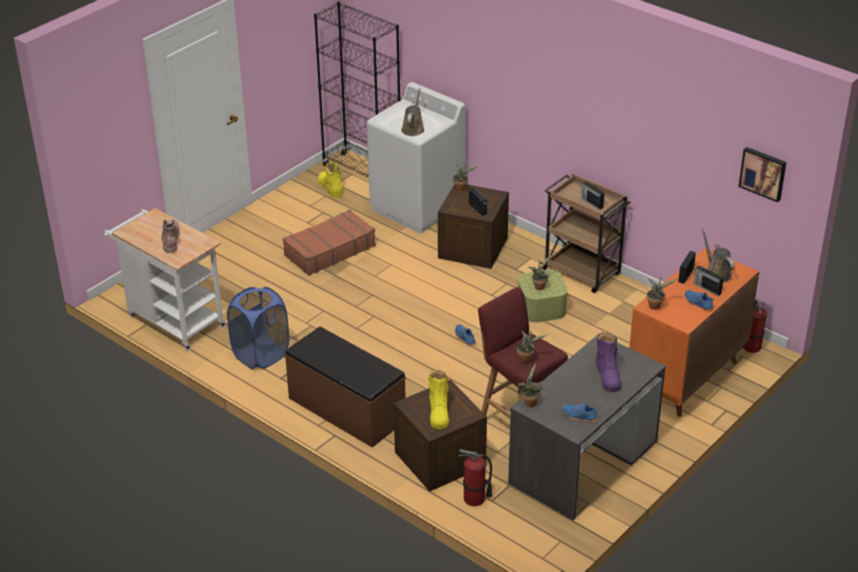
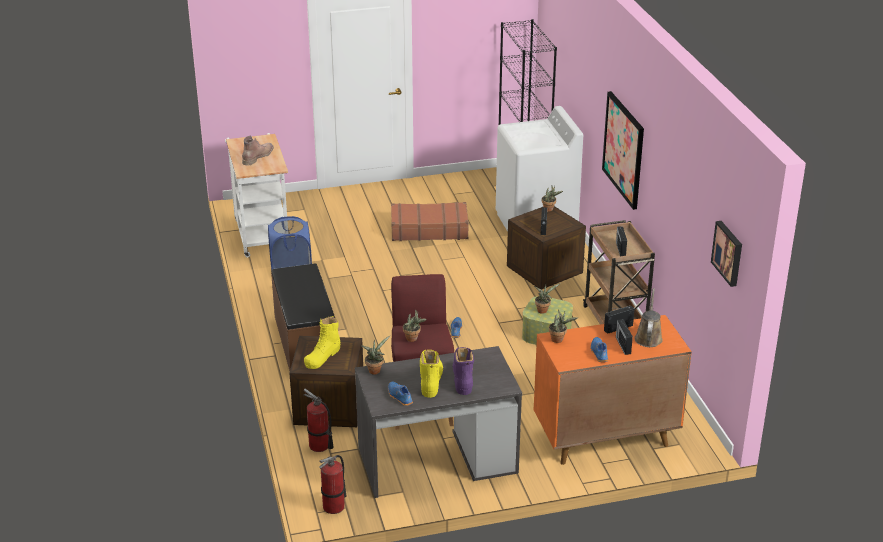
camera: 35 degrees right, 5 degrees down
(330, 187) = (484, 187): yellow boot -> yellow boot (431, 381)
(413, 128) = (526, 141): brown watering can -> none
(548, 107) = (623, 149): none -> picture
(608, 376) = (462, 379): purple boot -> purple boot turned 150 degrees clockwise
(751, 346) = (698, 440): fire extinguisher -> fire extinguisher (334, 506)

